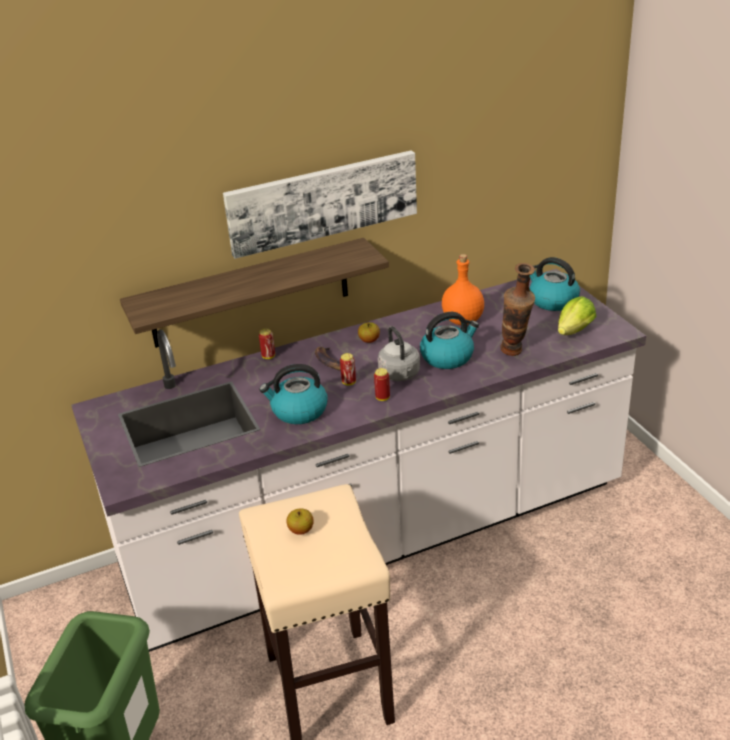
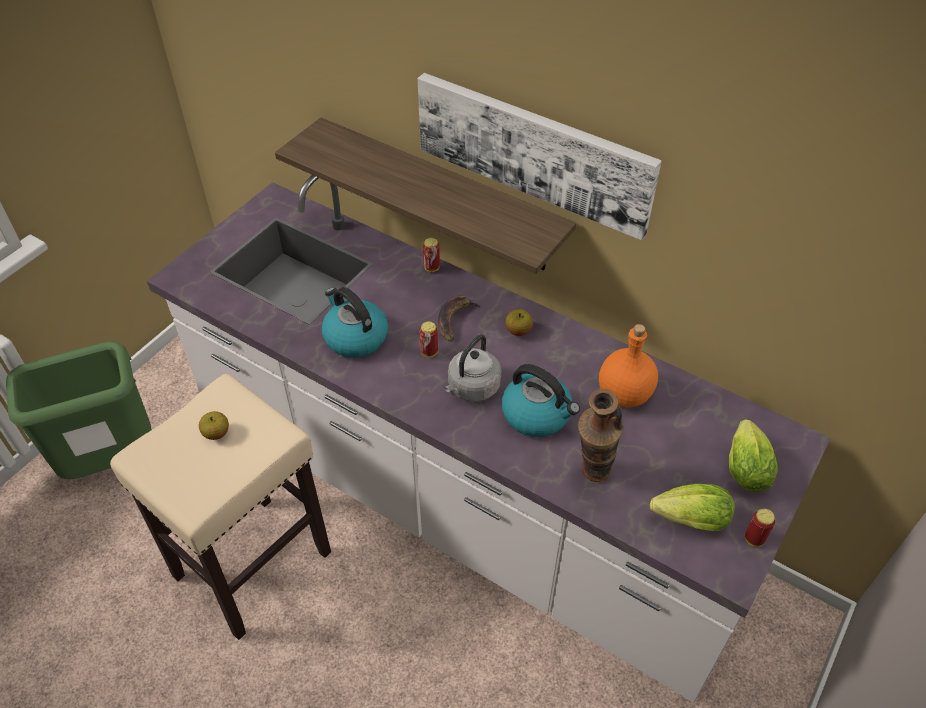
camera: 55 degrees right, 15 degrees up
(382, 398) = (420, 393): can -> can (754, 539)
(552, 301) = (745, 466): kettle -> lettuce

